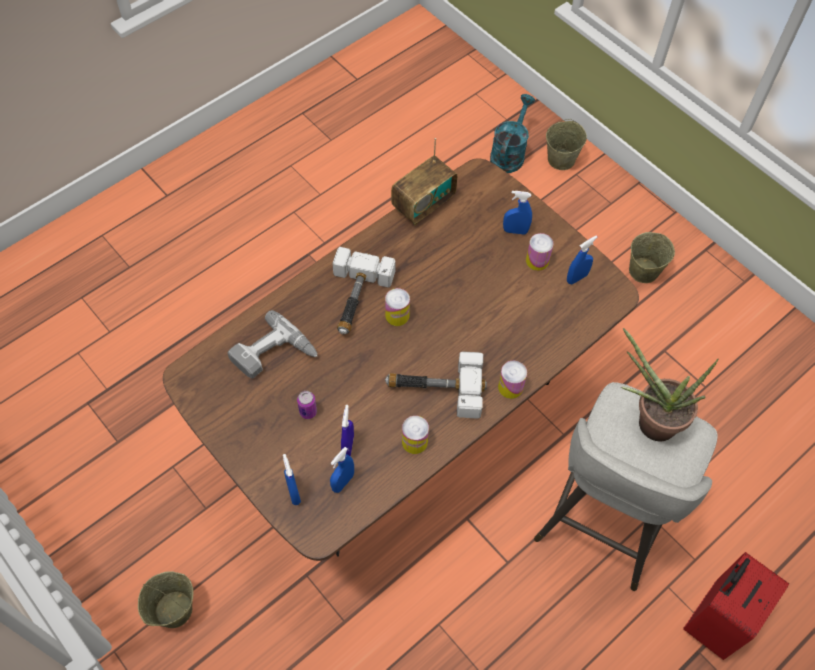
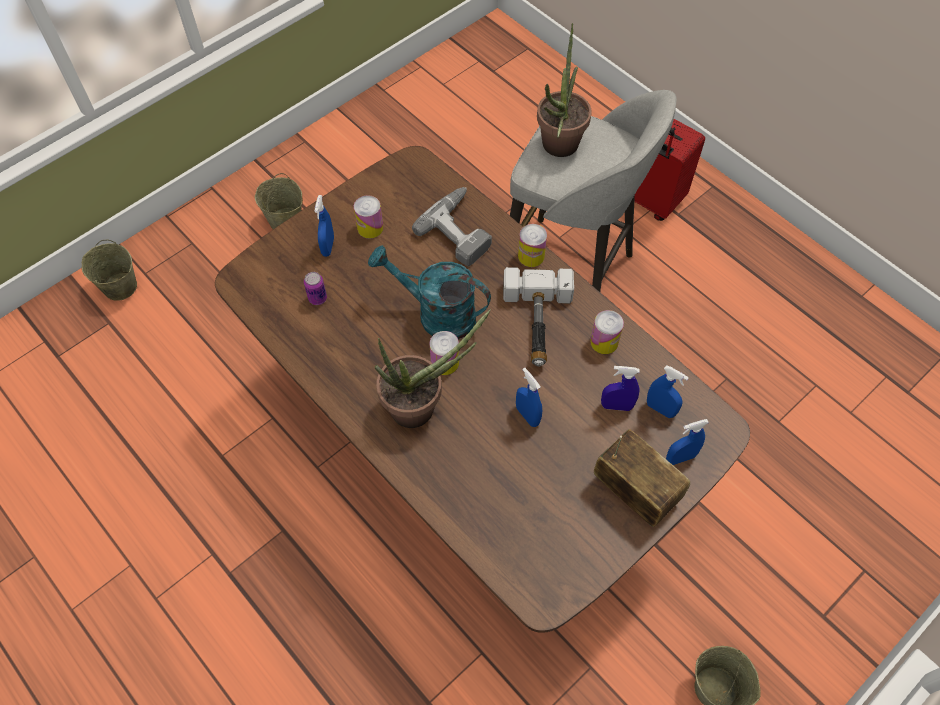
camera: 90 degrees left, 0 degrees up
(274, 356) = (506, 494): power drill -> power drill (461, 230)
(308, 412) = (579, 450): can -> can (317, 298)
(355, 299) = (422, 407): hammer -> potted plant
(423, 204) = (282, 338): radio -> radio (635, 490)
(509, 153) = (100, 340): turquoise watering can -> turquoise watering can (436, 314)
(577, 278) = (393, 194): blue spray bottle -> blue spray bottle (527, 415)

